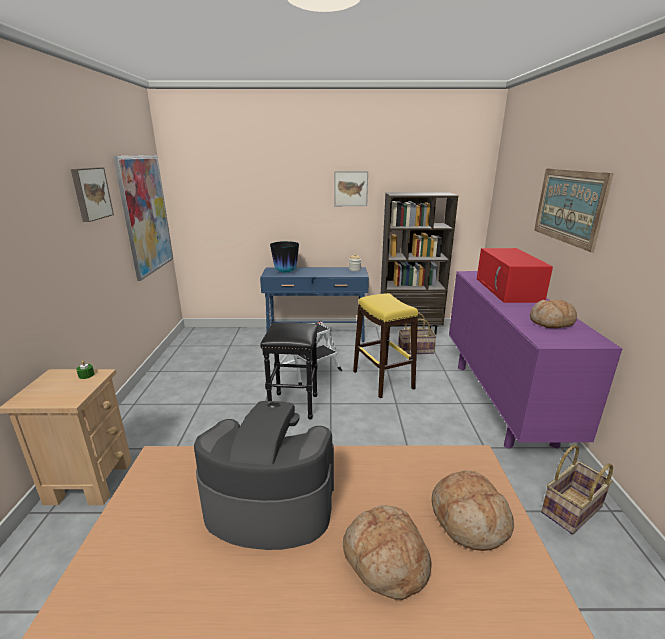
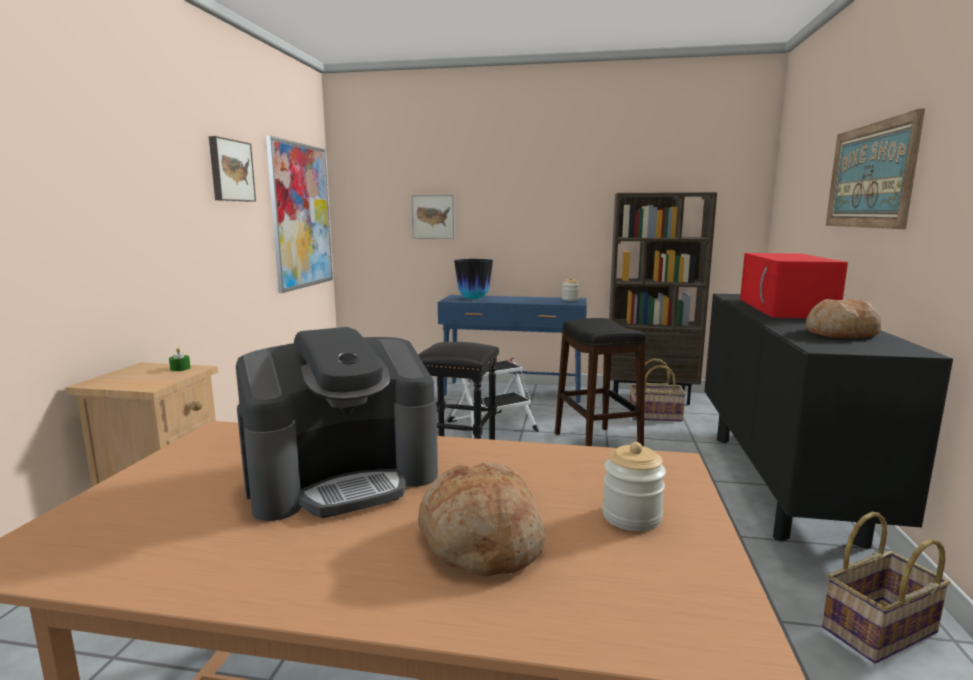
camera: 10 degrees right, 10 degrees down
(269, 503) = (343, 477): coffee machine -> coffee machine turned 135 degrees clockwise
(350, 188) = (567, 190): picture -> picture (433, 217)
(383, 380) = (597, 445): yellow stool -> black stool
(469, 519) = (631, 516): bread -> jar
(500, 401) = (778, 483): purple dresser -> black dresser

